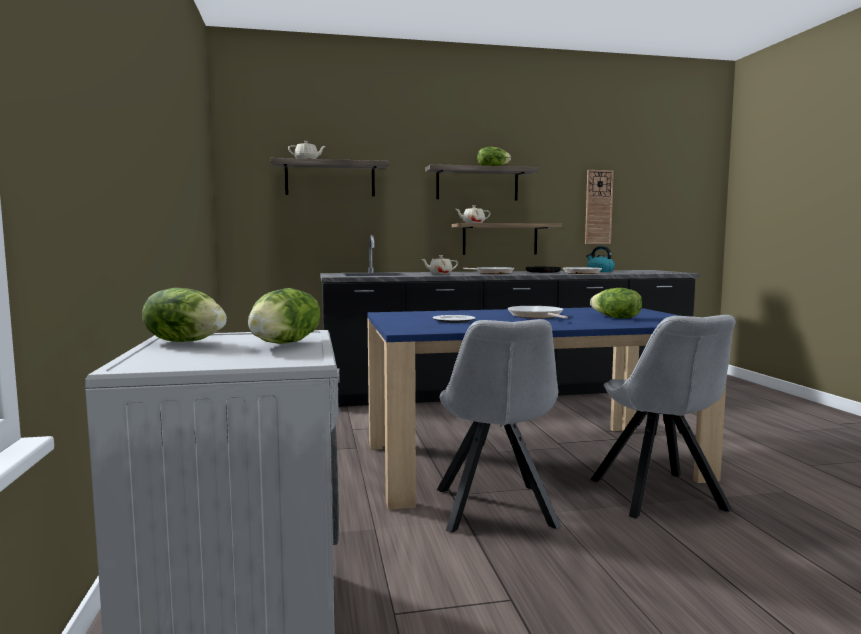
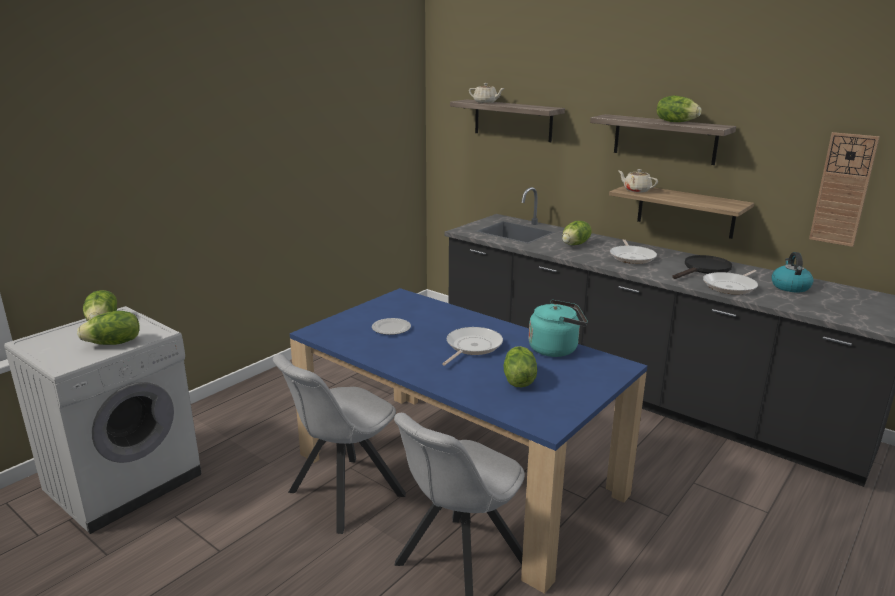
camera: 50 degrees right, 15 degrees up
(440, 273) = (575, 244): beige teapot -> lettuce
(577, 309) = (556, 349): none -> turquoise kettle

